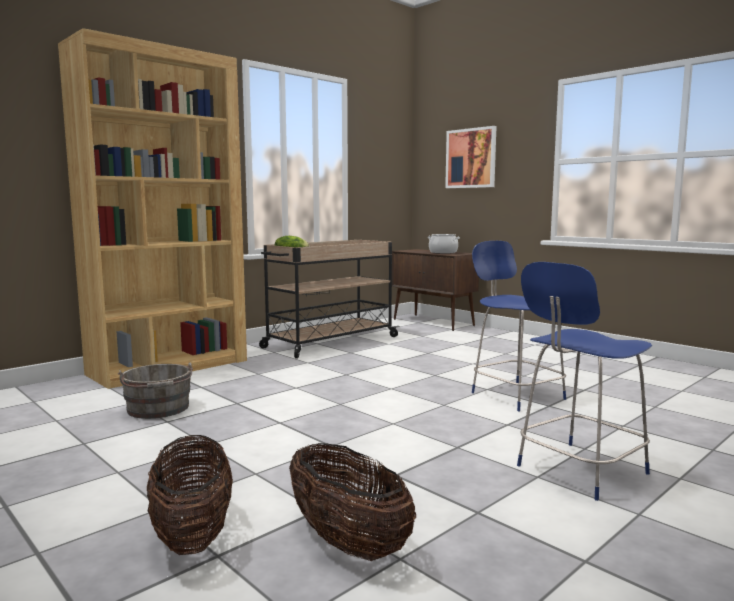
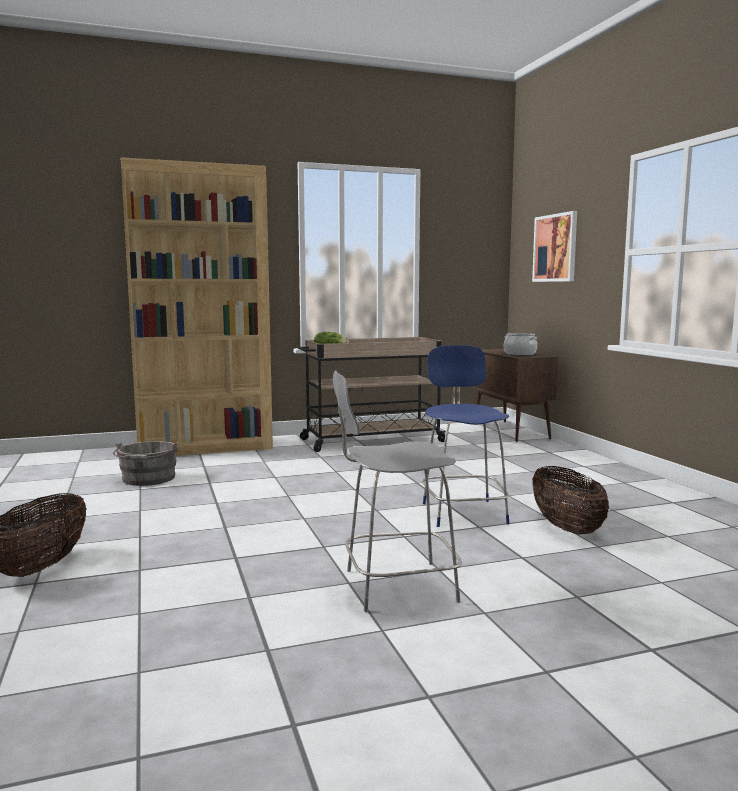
camera: 25 degrees right, 0 degrees up
(348, 542) = (123, 594): basket -> basket (566, 528)
(579, 471) = (395, 586): blue chair -> grey chair

